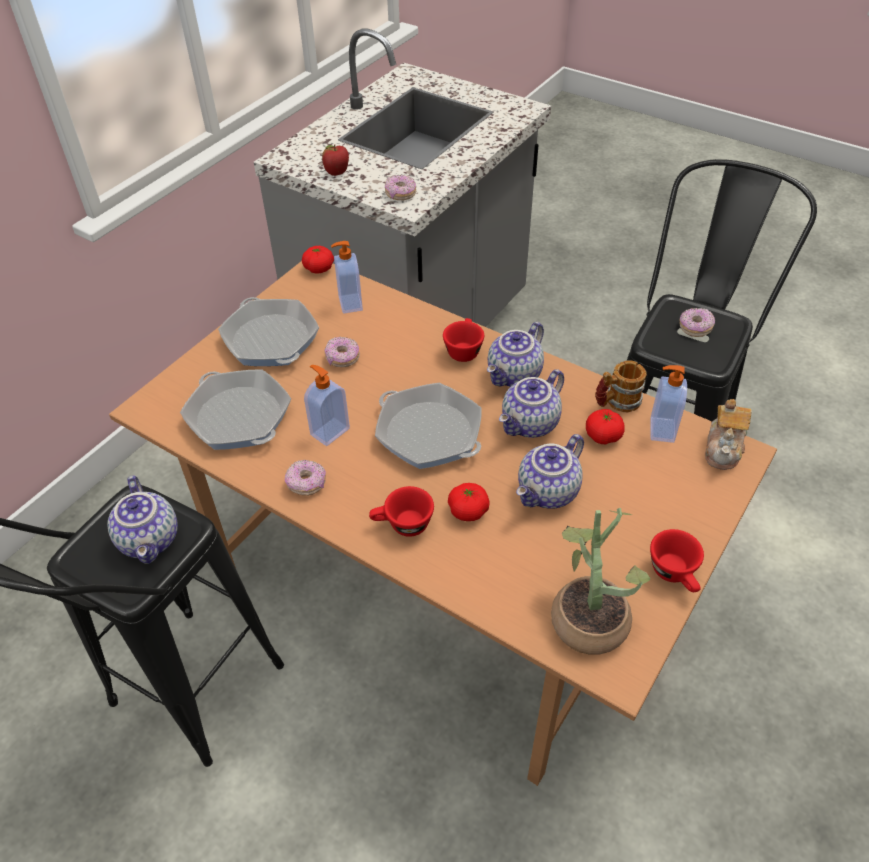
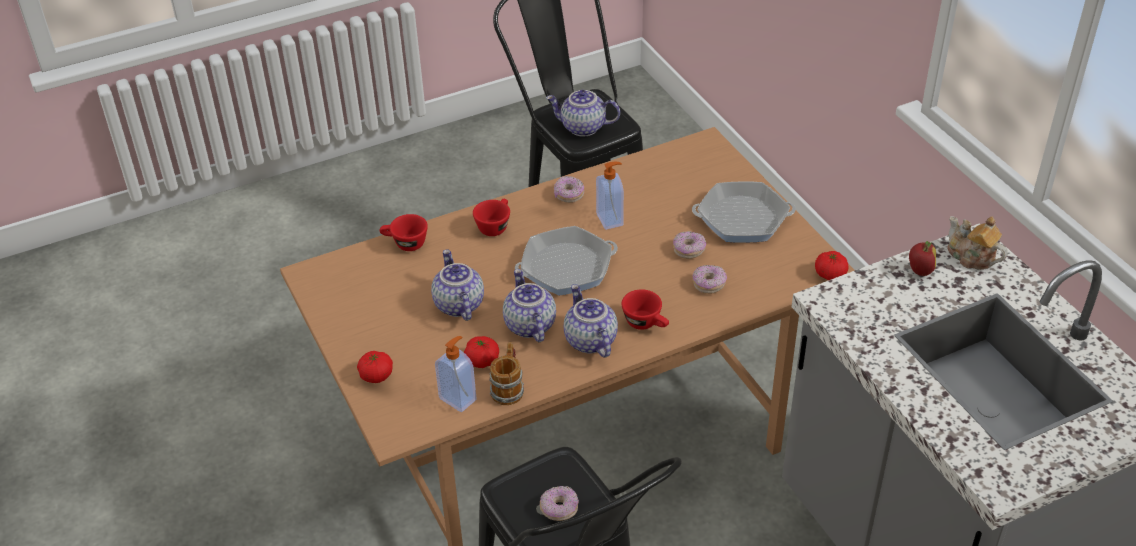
camera: 120 degrees right, 5 degrees down
(239, 417) = (662, 181): frying pan -> none
(349, 304) = (761, 277): soap dispenser -> none
(400, 194) = (850, 301): donut -> donut (709, 284)
(468, 511) = (478, 259): tomato -> tomato (376, 375)
(588, 614) = (354, 279): potted plant -> none
(675, 574) = (338, 333): red cup -> red cup (405, 244)
(723, 448) = (407, 425): teapot -> teapot (971, 257)

